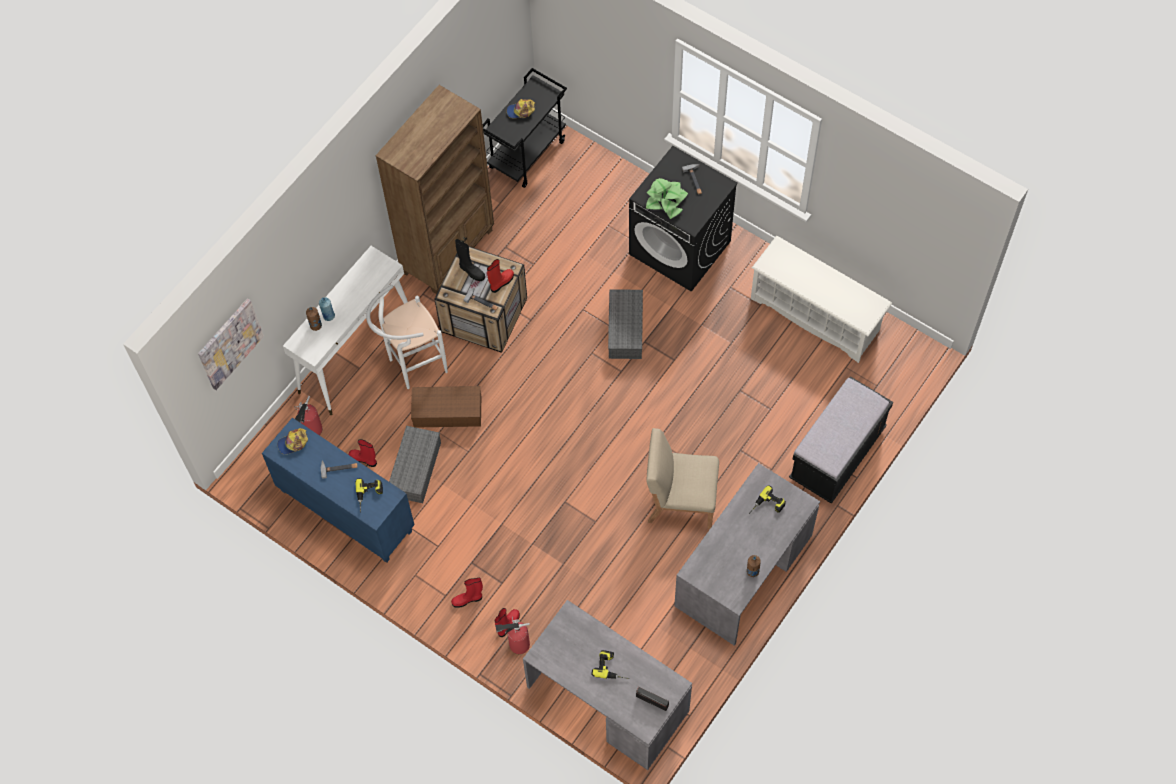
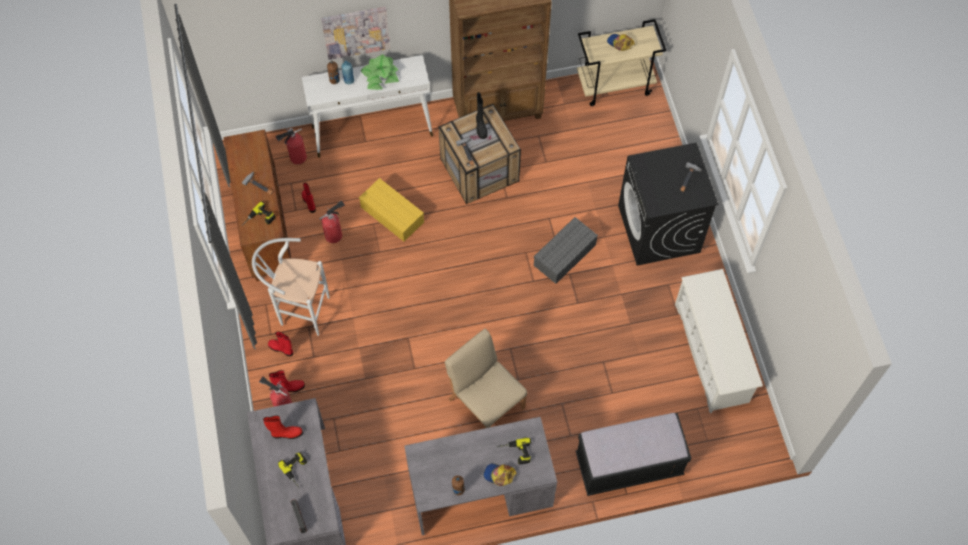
camera: 40 degrees right, 0 degrees up
(229, 343) = (245, 39): picture -> picture (356, 32)
(293, 443) = (248, 146): cap -> cap (499, 475)
(345, 511) = (265, 226): blue cabinet -> brown cabinet
(412, 367) = (399, 167): white stool -> white stool (299, 311)
(415, 468) = (335, 234): grey storage box -> fire extinguisher
(448, 411) = (393, 215): brown storage box -> yellow storage box
(501, 283) = (493, 150): red boot -> red boot (286, 433)
(527, 153) = (615, 85): black cart -> beige cart
(666, 200) = (652, 177): potted plant -> potted plant (380, 76)

